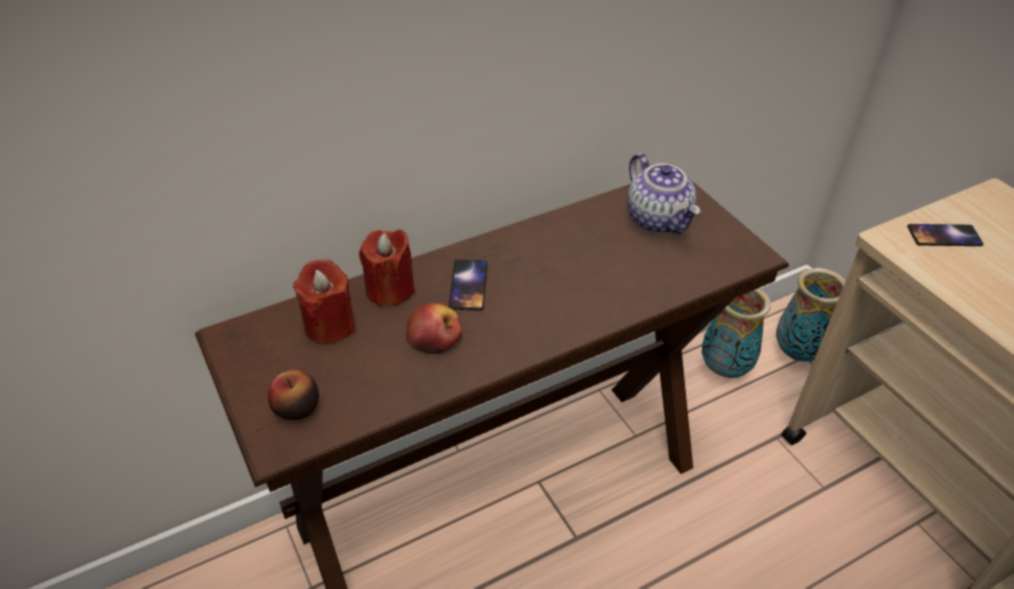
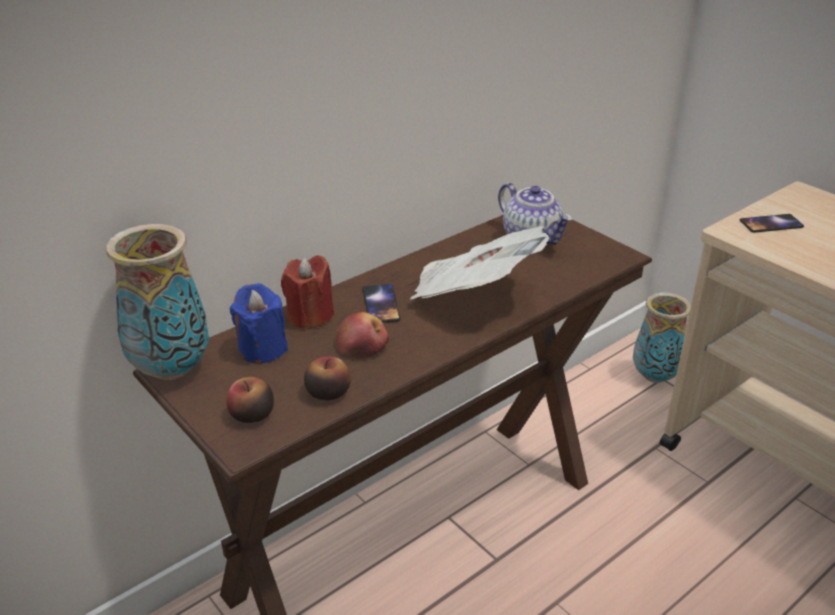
camera: 10 degrees left, 10 degrees down
(329, 326) = (262, 349): red candle -> blue candle
(381, 392) = (328, 392): none -> apple
(572, 285) = (473, 294): none -> newspaper
(724, 369) = (594, 398): vase -> vase (171, 370)

